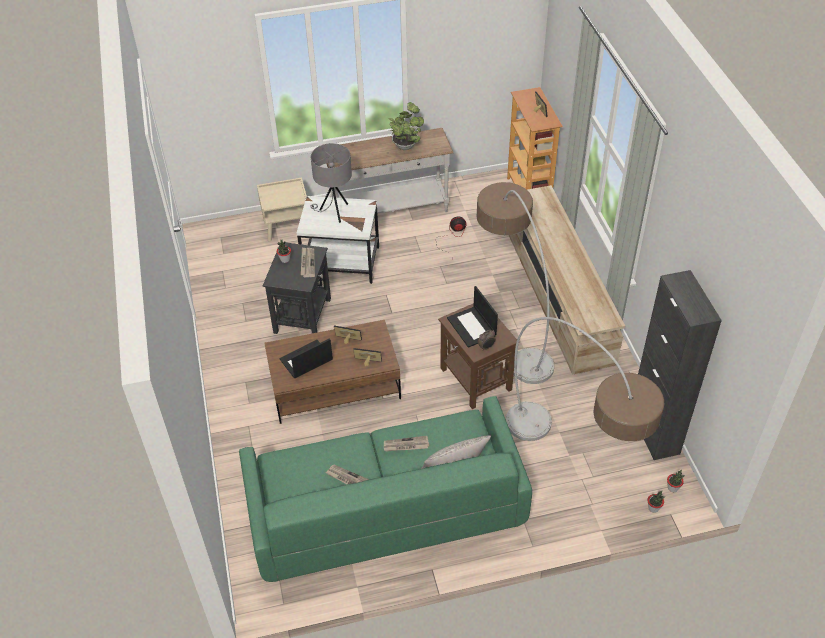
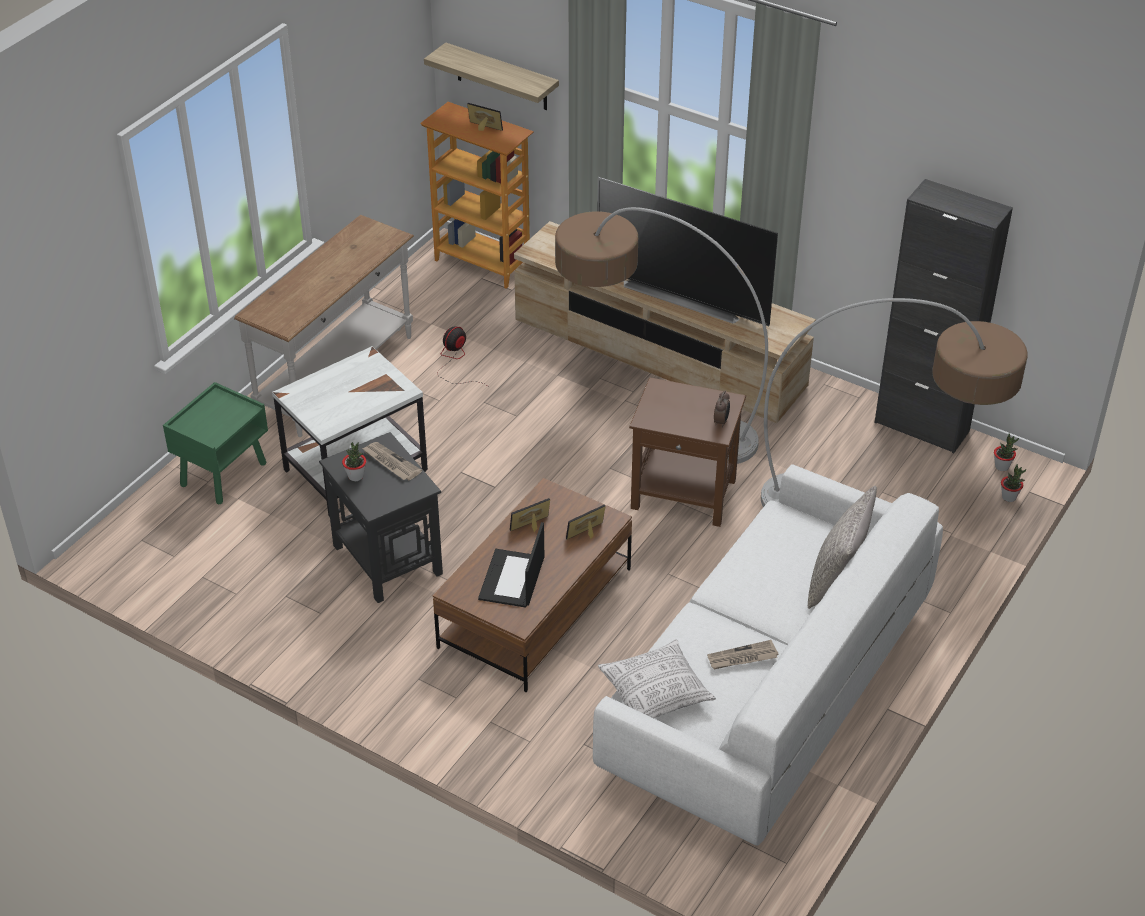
camera: 45 degrees left, 5 degrees down
(287, 228) = (224, 474): beige nightstand -> green nightstand
(289, 465) = (655, 693): none -> pillow
(334, 212) = (337, 389): grey table lamp -> none
(385, 510) = (765, 690): green sofa -> white sofa
(405, 145) = (343, 256): potted plant -> none
(406, 445) = (754, 582): newspaper -> none
(472, 327) = (679, 411): laptop -> none
(560, 85) = (501, 77): none -> shelf
(569, 268) = (685, 296): none -> television

